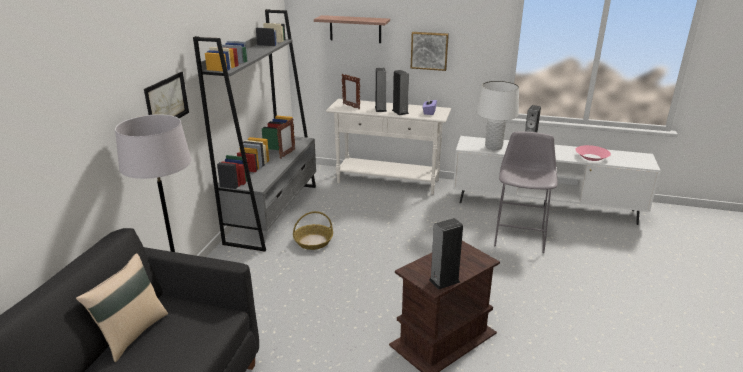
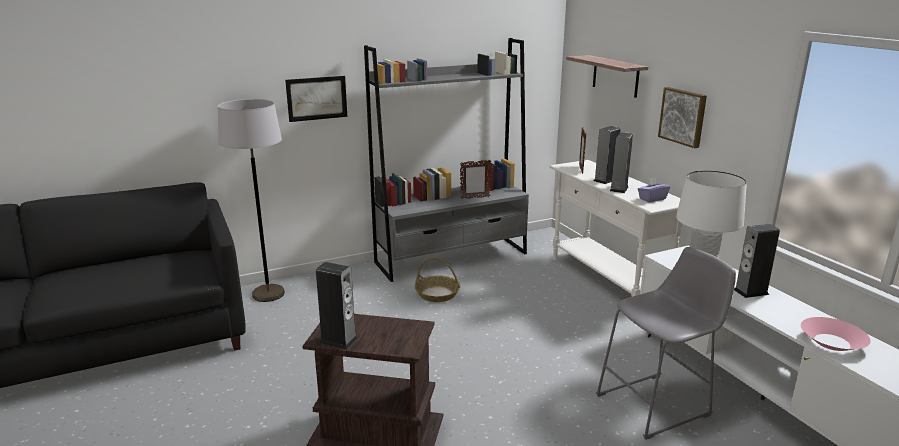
camera: 50 degrees right, 5 degrees down
(132, 333) = (147, 258): beige pillow -> none

